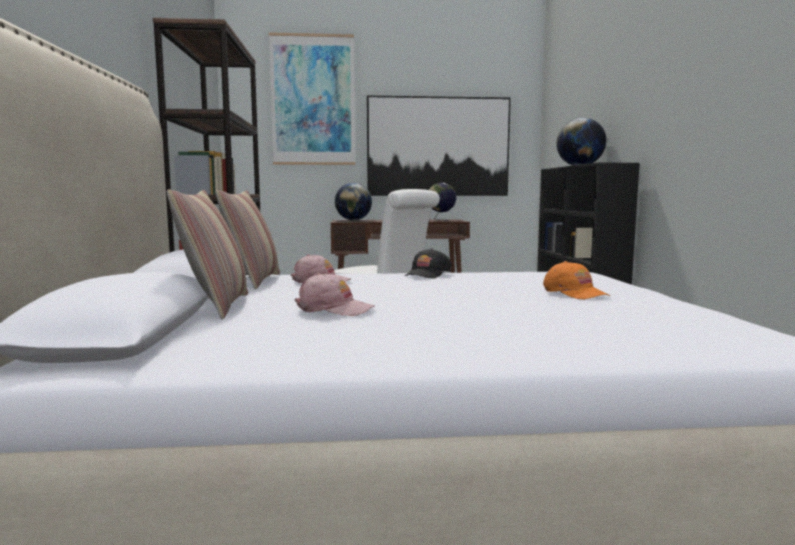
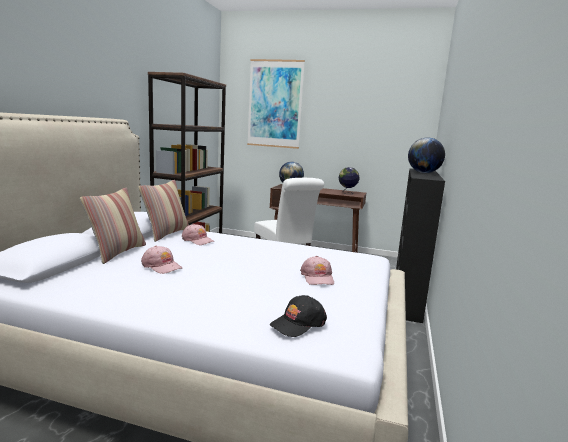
camera: 20 degrees right, 5 degrees up
(427, 274) = (267, 243): black cap -> black cap (298, 323)
(438, 146) = (356, 140): picture -> none
(574, 293) = (317, 277): orange cap -> pink cap

